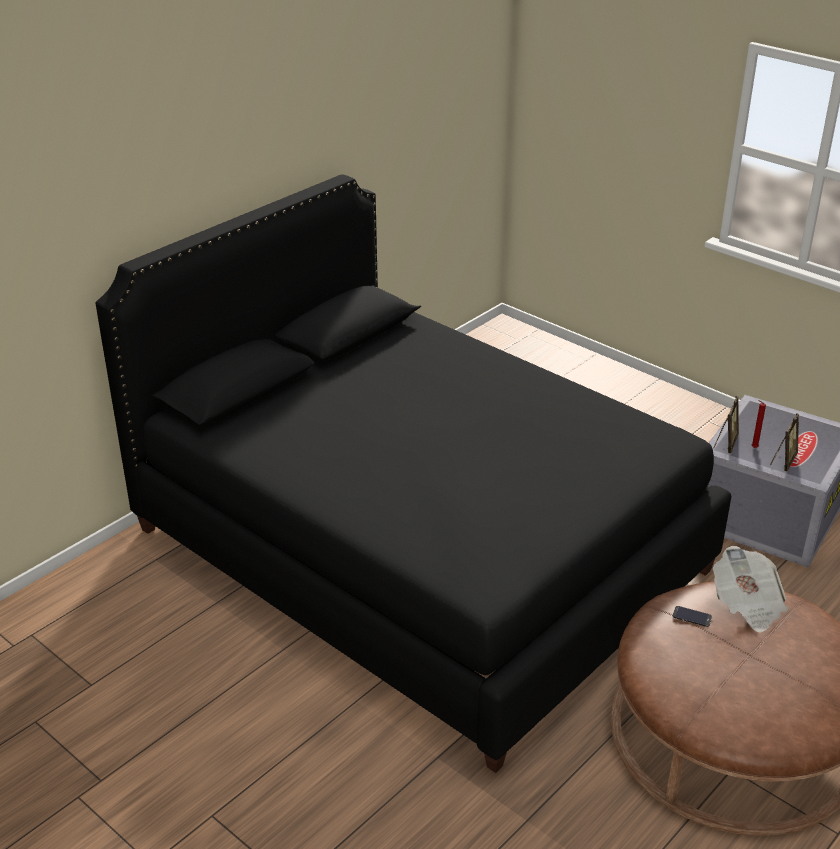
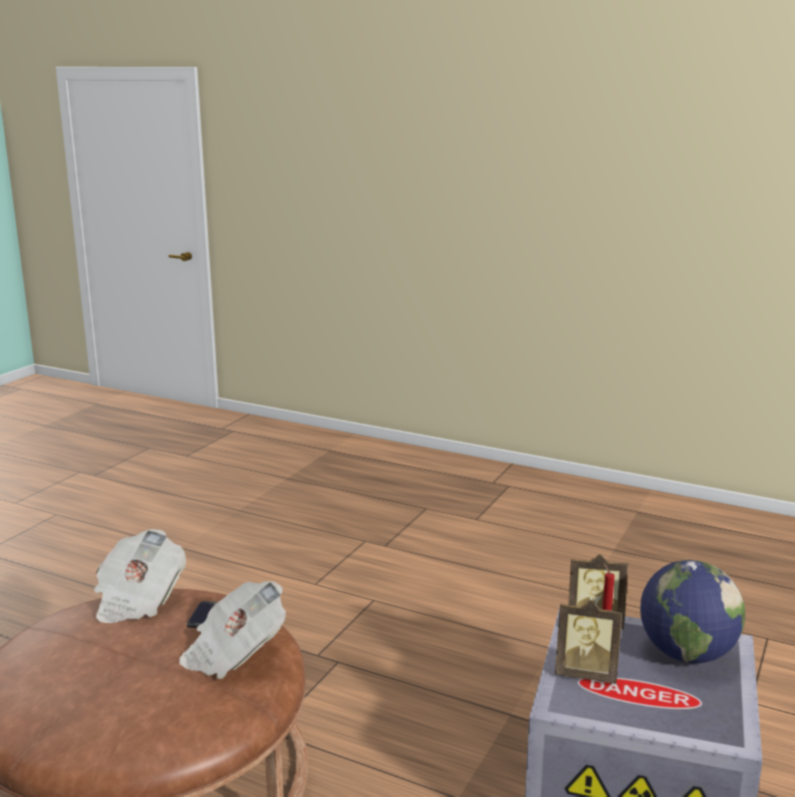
camera: 75 degrees right, 15 degrees down
(419, 550) = (397, 547): black bed -> none
(661, 653) = (138, 600): none -> newspaper
(763, 421) = (686, 654): none -> globe

